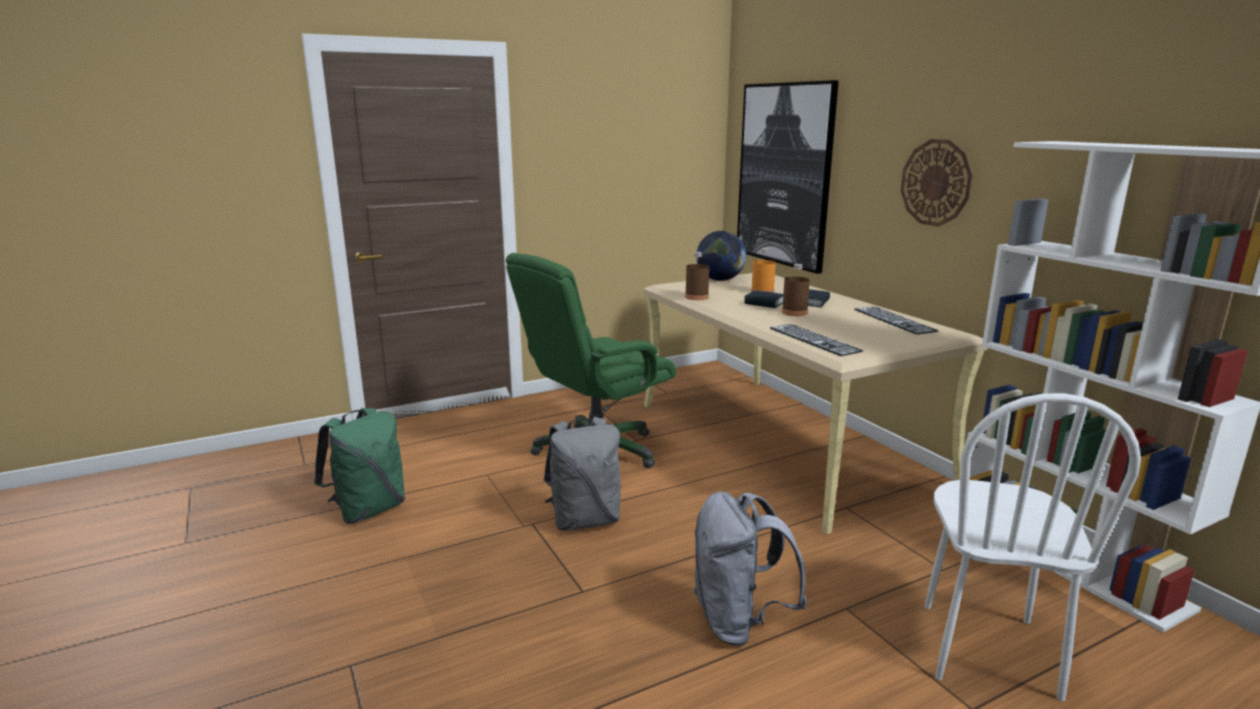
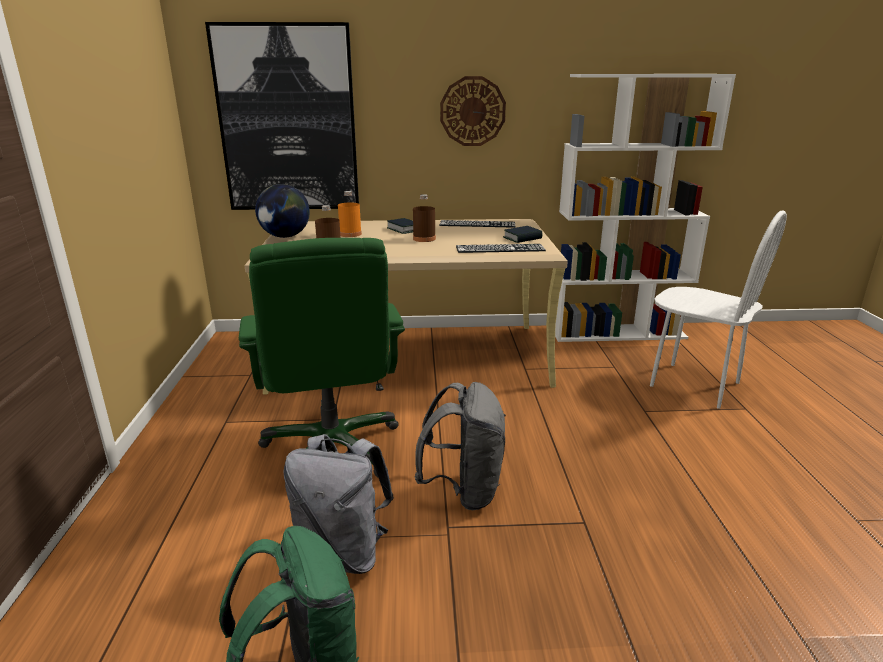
camera: 65 degrees left, 5 degrees up
(739, 622) = (650, 456): grey backpack -> grey backpack (343, 553)
(764, 303) = (385, 240): book -> book (522, 238)

